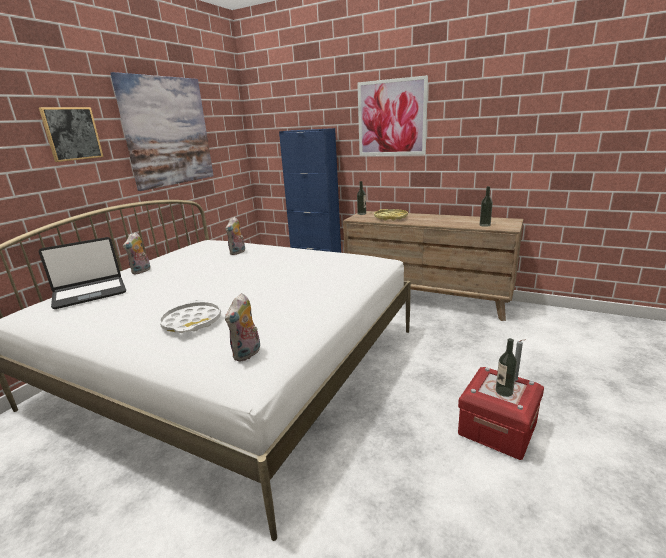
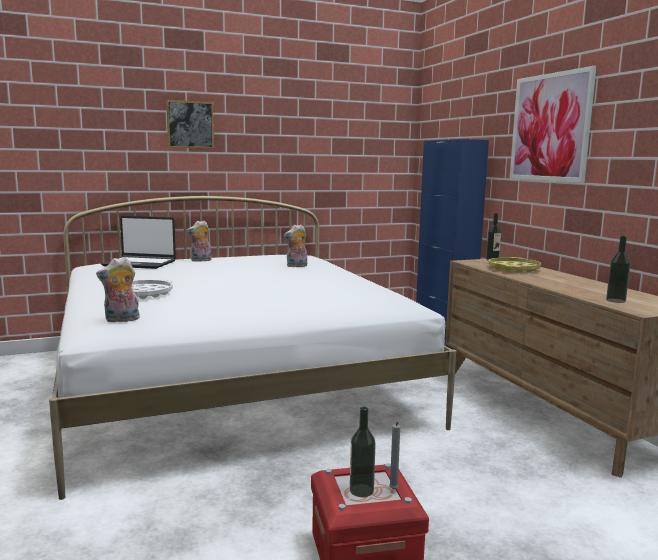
camera: 40 degrees right, 10 degrees down
(168, 132) = (296, 132): picture -> none

